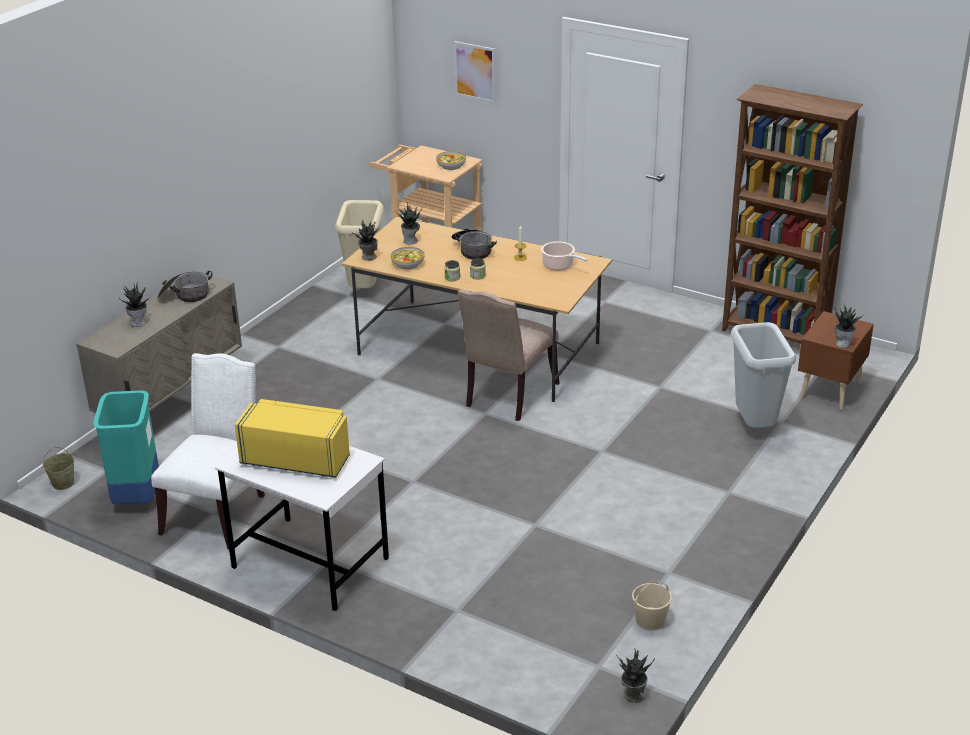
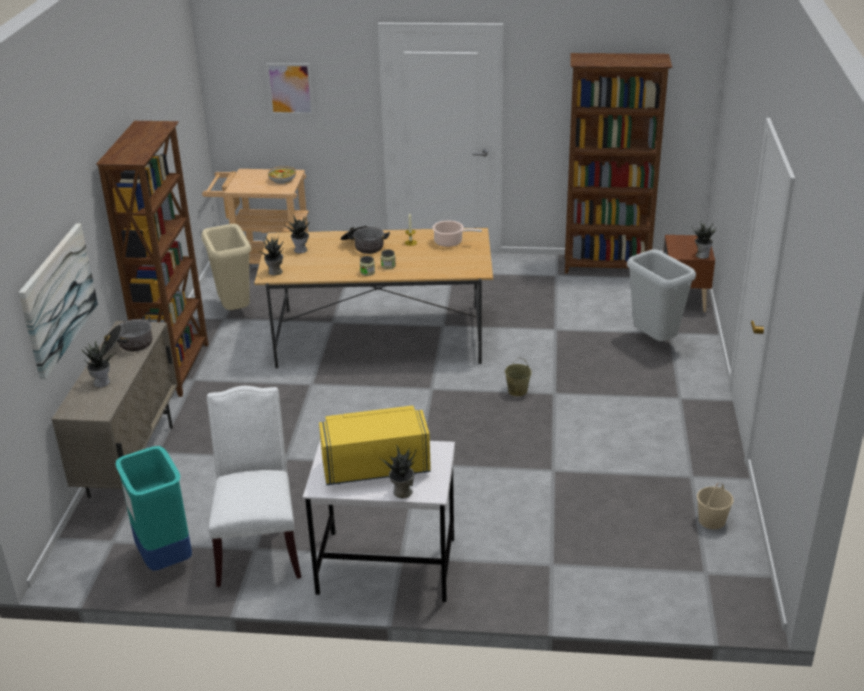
camera: 25 degrees left, 0 degrees up
(63, 483) = (74, 567): beige bucket -> beige bucket (517, 390)
(110, 236) = (58, 298): none -> picture
(272, 332) = (177, 368): none -> brown bookcase
(407, 264) = (316, 270): bowl -> none
(508, 396) = (439, 369): beige chair -> none
(633, 695) = (753, 587): potted plant -> potted plant (402, 492)

